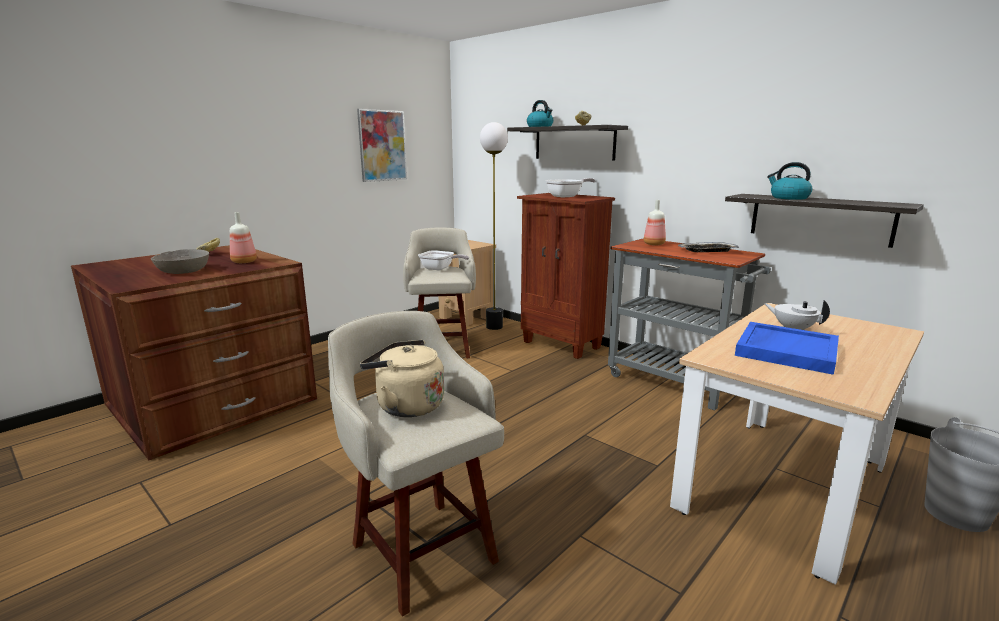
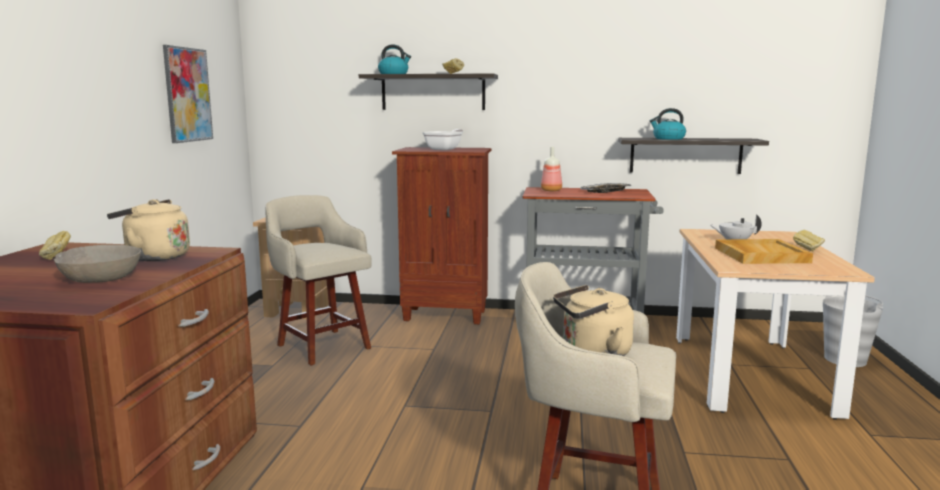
camera: 35 degrees left, 5 degrees down
(244, 261) = (154, 257): bottle -> beige kettle
(440, 269) = (315, 246): frying pan -> none
(494, 326) = (347, 313): floor lamp -> none
(785, 350) = (760, 255): blue tray -> beige tray
(875, 357) = (807, 249): none -> bread

